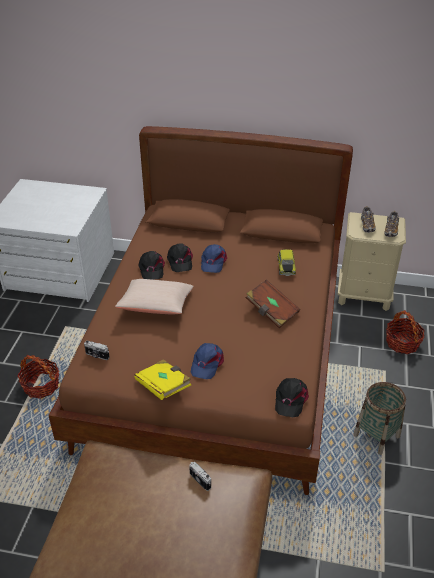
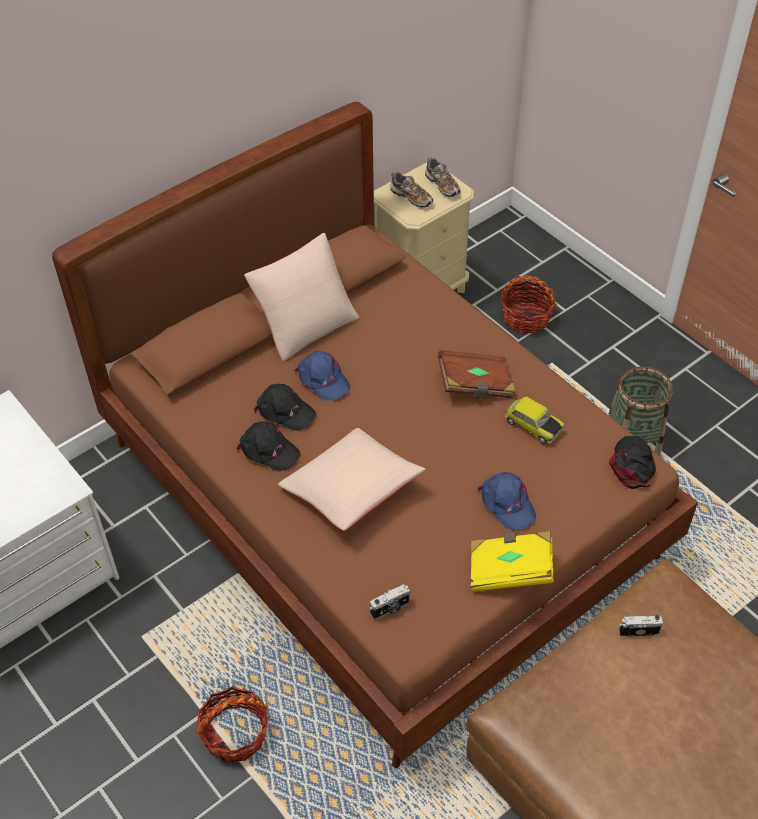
camera: 50 degrees left, 10 degrees up
(240, 239) = (305, 324): none -> beige pillow
(285, 267) = (409, 319): toy car -> toy car (533, 426)
(290, 399) = (632, 464): black cap -> black cap turned 135 degrees counterclockwise

